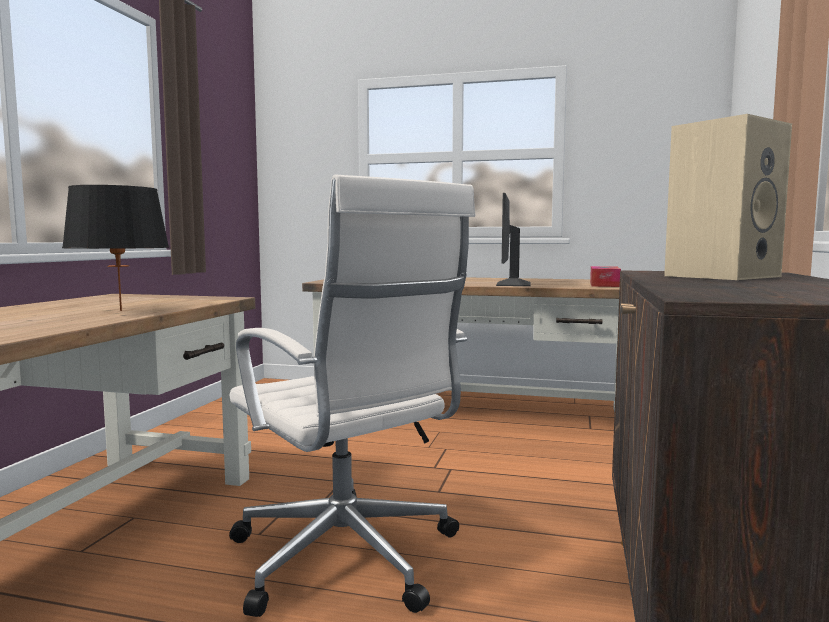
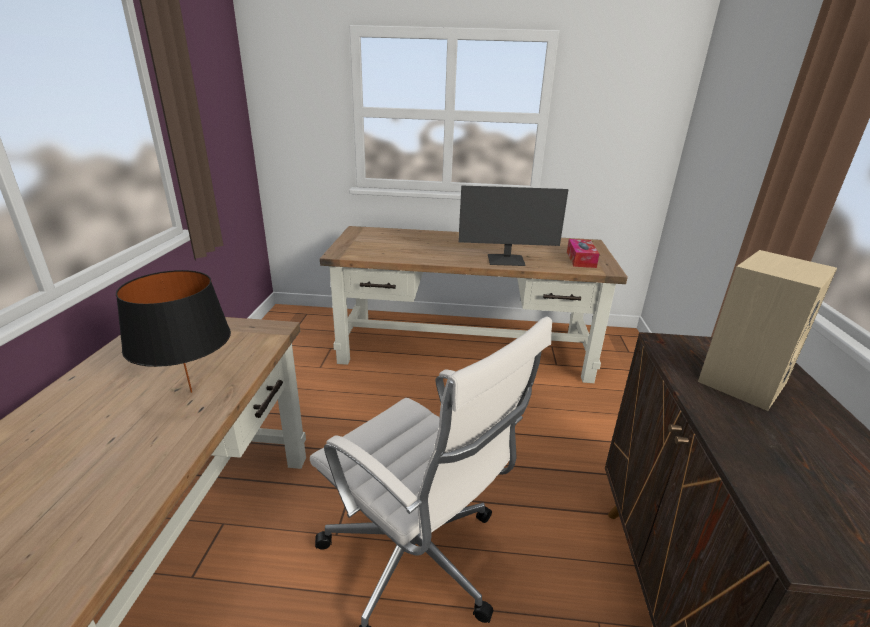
camera: 10 degrees left, 20 degrees up
(512, 284) = (506, 260): monitor -> monitor turned 90 degrees counterclockwise

